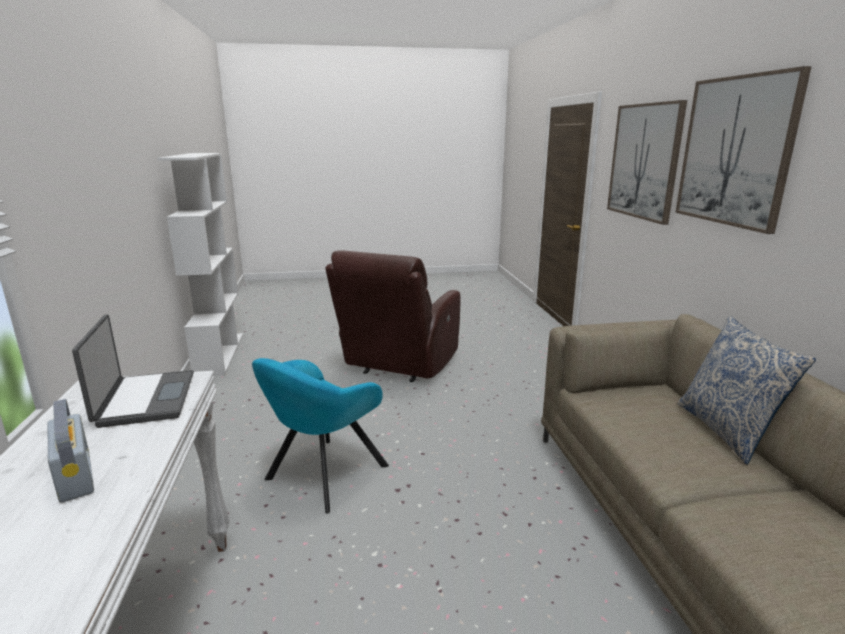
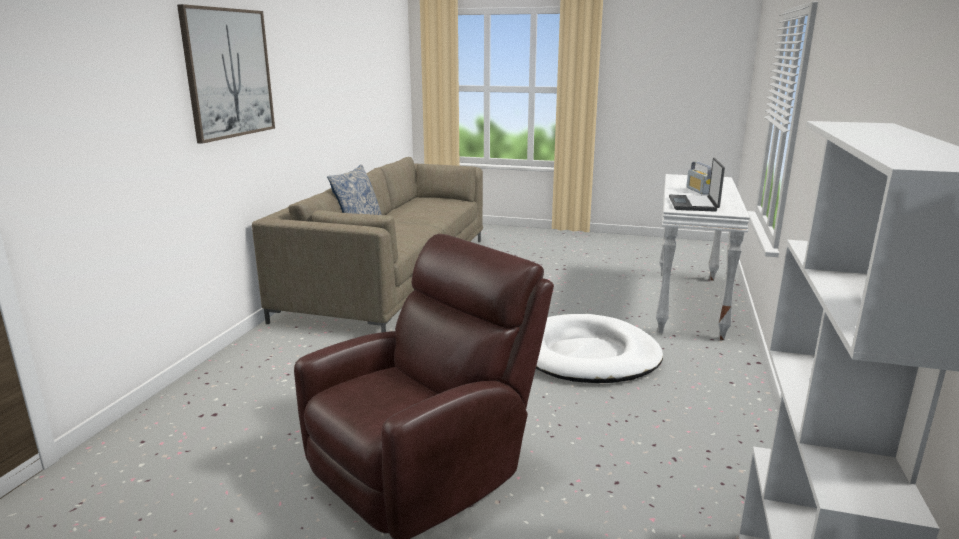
camera: 155 degrees left, 0 degrees up
(322, 475) = (587, 355): turquoise armchair -> white dog bed
(644, 161) = (123, 99): picture -> none

